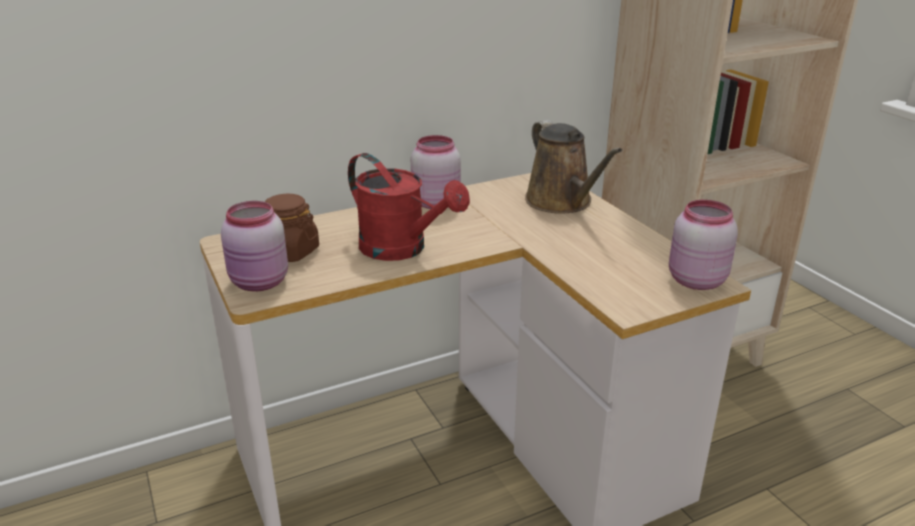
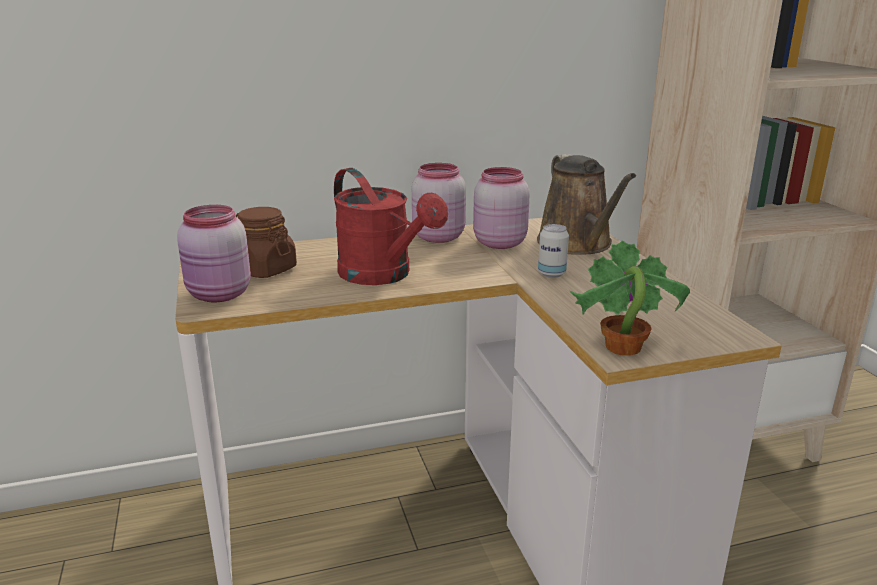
camera: 10 degrees right, 5 degrees down
(549, 235) = (551, 274): none -> can
(628, 305) = (622, 347): none -> potted plant
(694, 280) = (711, 329): pink jar -> pink jar (498, 243)

